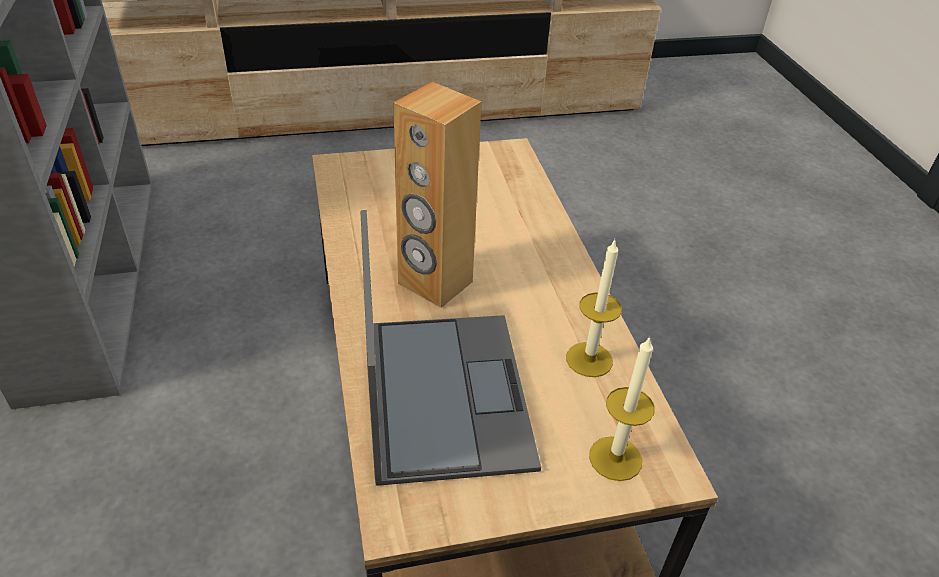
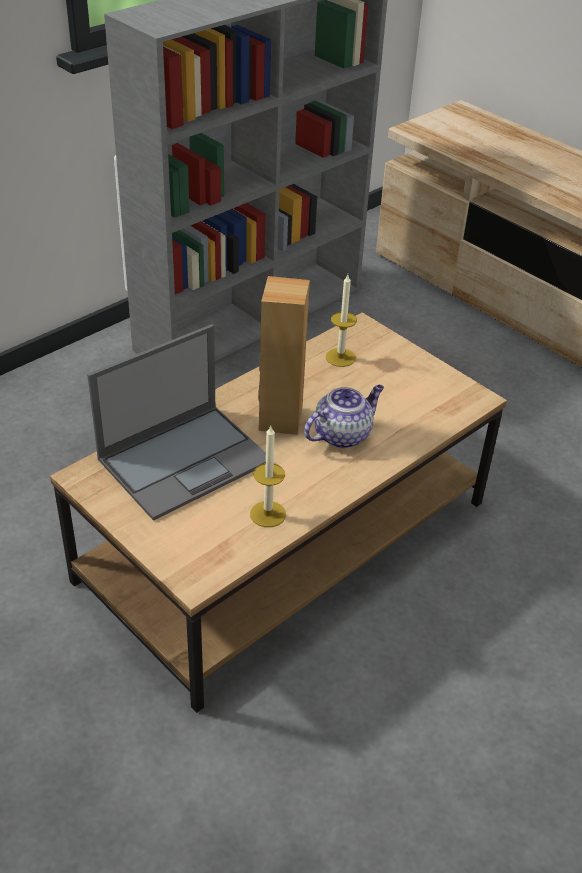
camera: 60 degrees right, 0 degrees up
(498, 250) = (342, 434): none -> teapot
(615, 458) = (188, 551): candle -> candle (340, 357)

